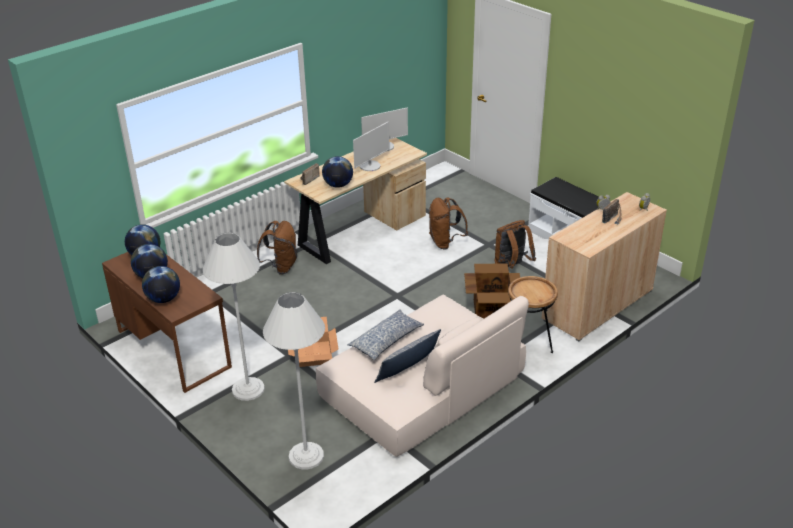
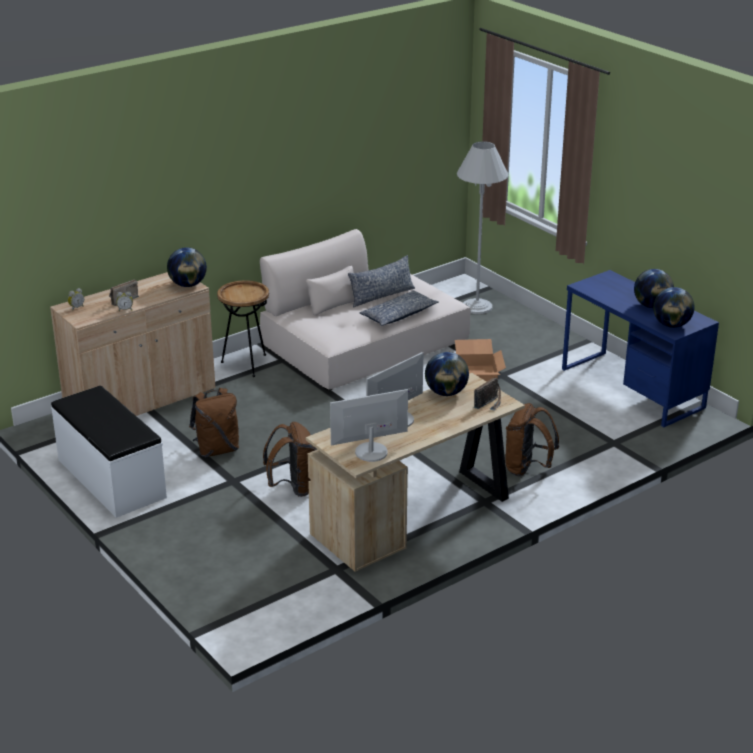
camera: 175 degrees left, 5 degrees down
(163, 299) = (627, 286): globe -> globe (188, 285)
(173, 348) = (632, 388): brown desk -> blue desk
(248, 389) = (539, 351): white floor lamp -> none
(491, 309) = (266, 404): cardboard box -> none

